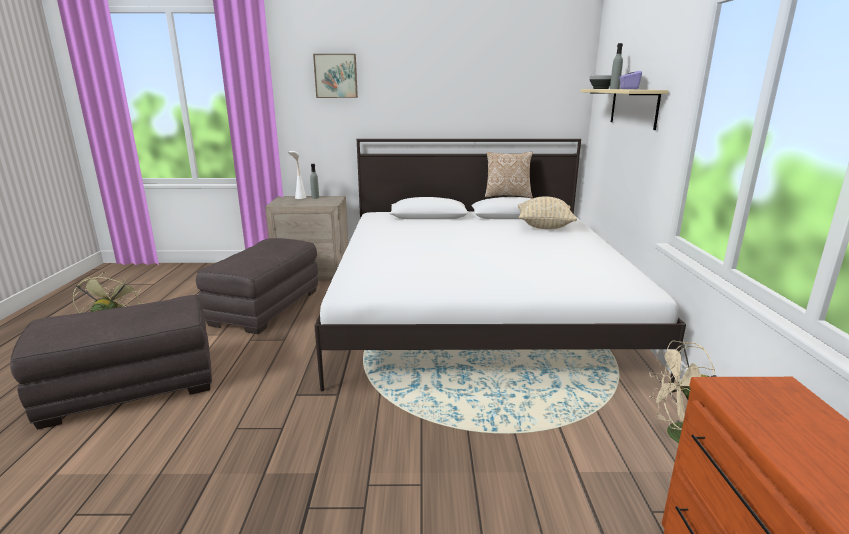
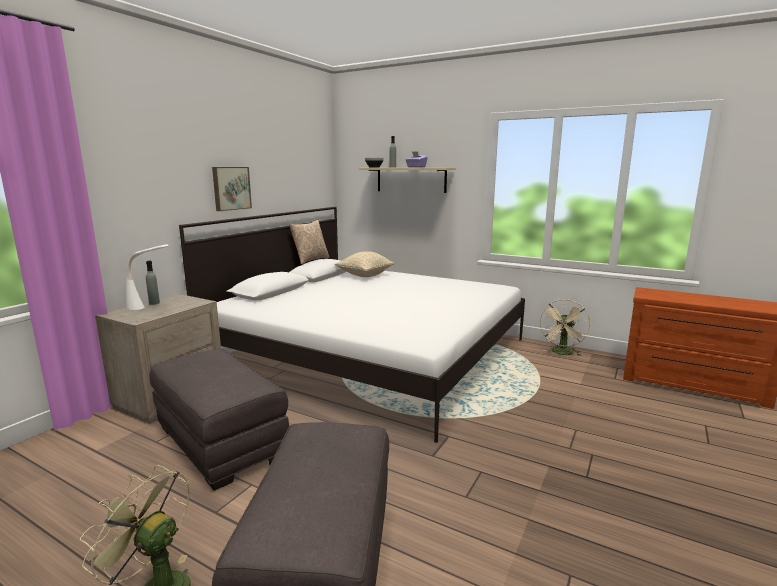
camera: 60 degrees left, 5 degrees down
(336, 76) = (148, 152): picture -> picture (231, 188)

